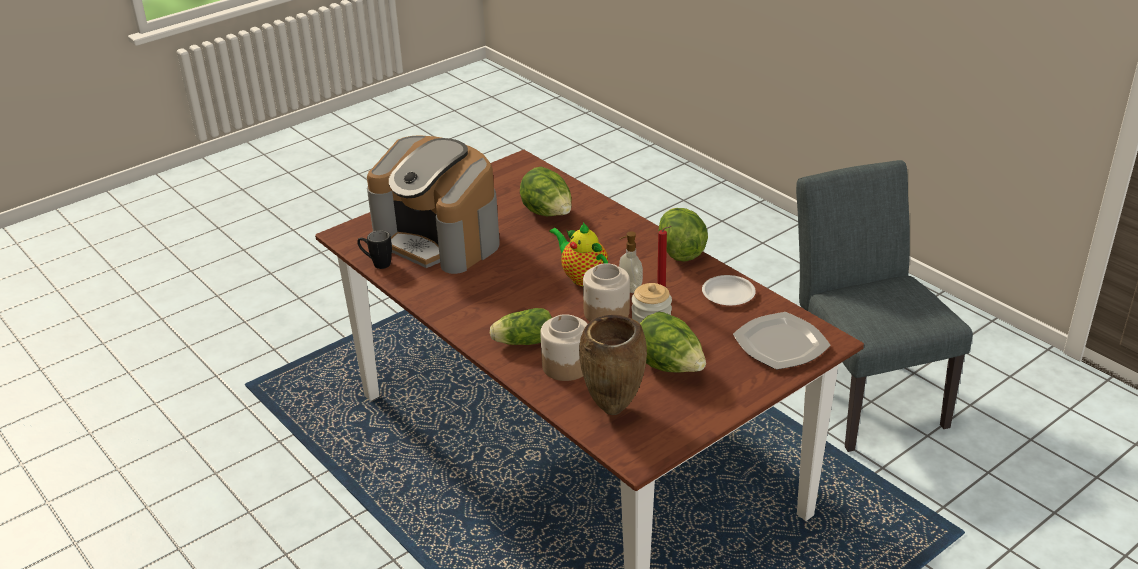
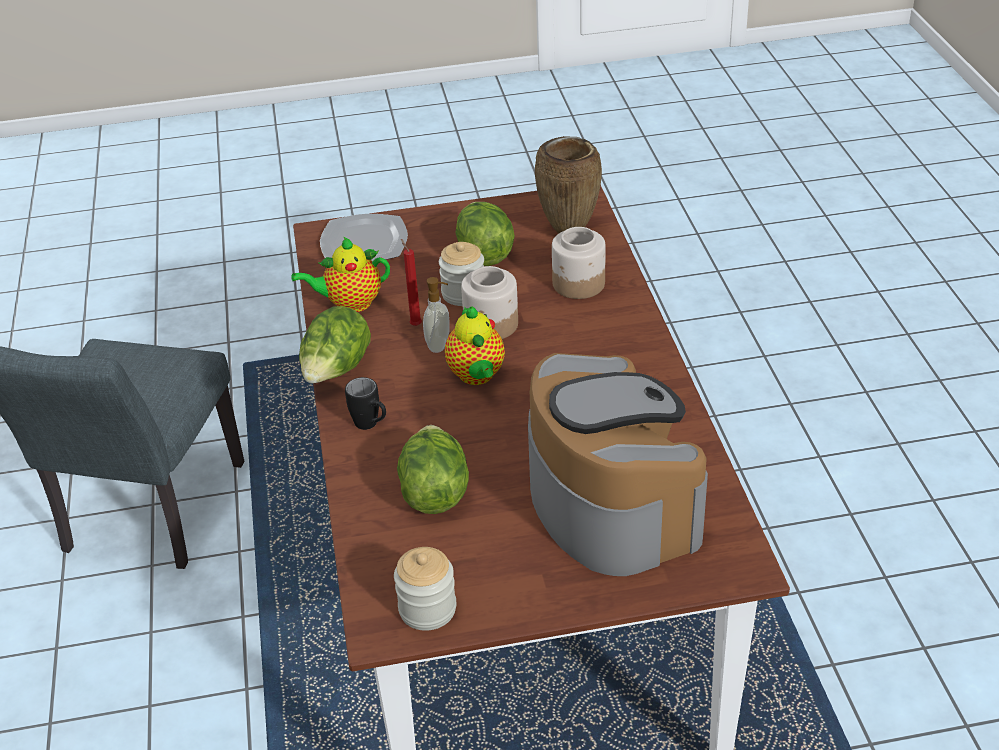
camera: 150 degrees left, 5 degrees up
(376, 263) = (717, 489): black mug -> black mug (371, 425)
(504, 173) = (427, 609): none -> jar
(522, 342) = (603, 321): lettuce -> none
(728, 294) = (350, 303): white plate -> teapot

